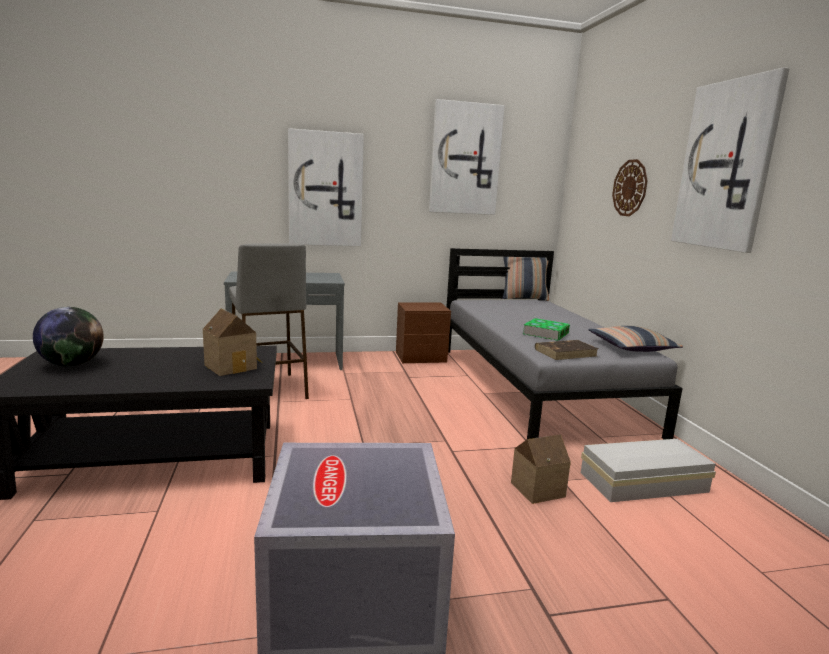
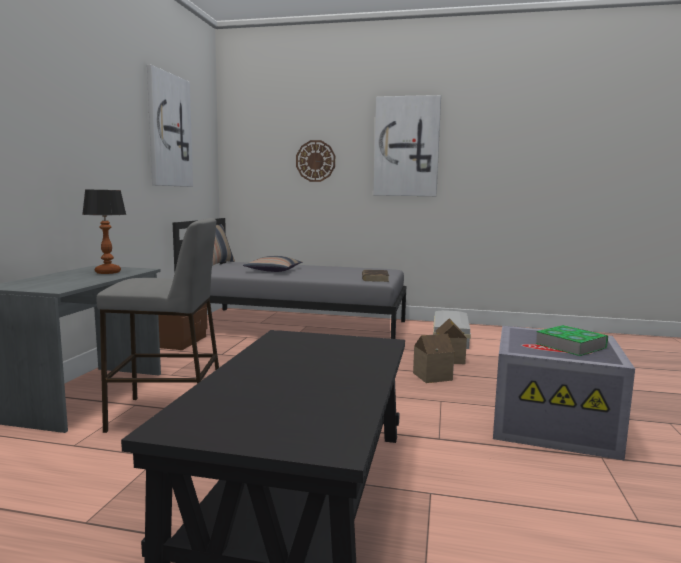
camera: 65 degrees left, 5 degrees down
(72, 364) = (251, 412): globe -> none
(233, 366) = (331, 346): toy house -> toy house (431, 376)
(310, 278) = (107, 272): none -> table lamp
(325, 189) = (69, 158): picture -> none
(546, 333) = (326, 274): book -> book (570, 345)
(631, 347) = (373, 269): pillow -> pillow (273, 270)

